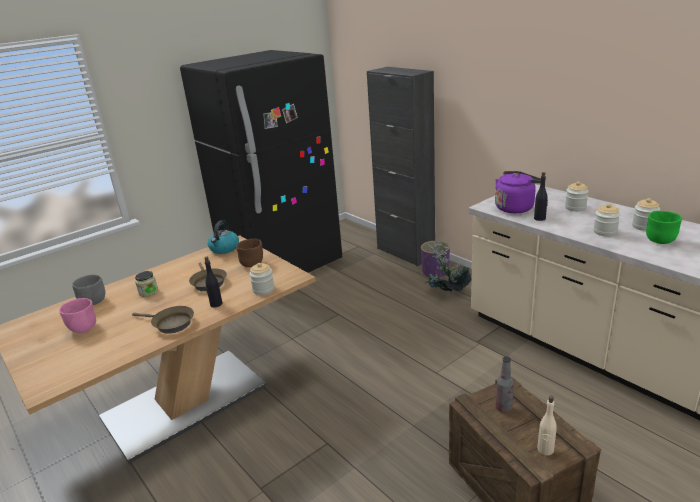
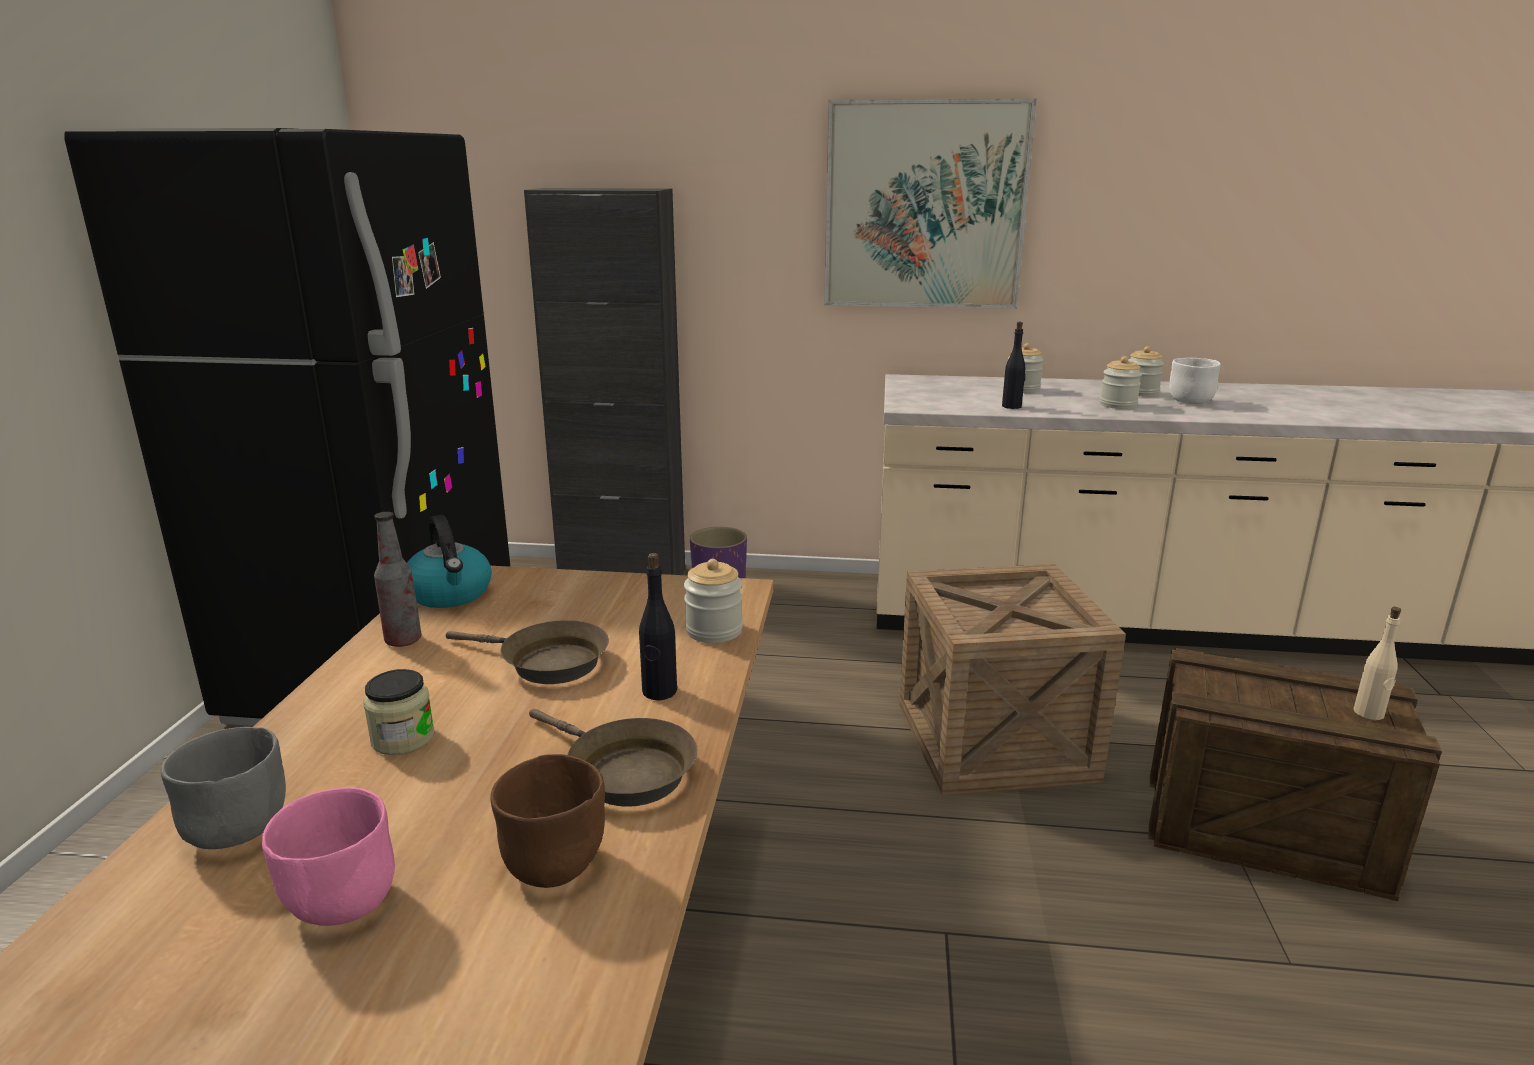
camera: 45 degrees left, 5 degrees down
(170, 324) = (623, 772): brown frying pan -> brown frying pan turned 60 degrees clockwise
(253, 264) = (590, 599): brown bowl -> brown bowl (556, 865)
(447, 293) = (784, 614): potted plant -> none
(453, 388) = (994, 741): none -> crate
(503, 408) = (1242, 689): bottle -> bottle (403, 641)
(515, 207) = (950, 401): purple kettle -> none
(549, 90) = (924, 206): none -> picture
(660, 240) = (1189, 401): green bowl -> white bowl

